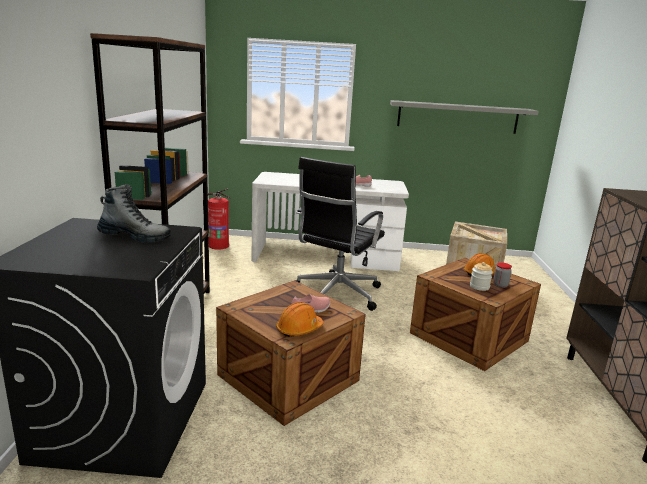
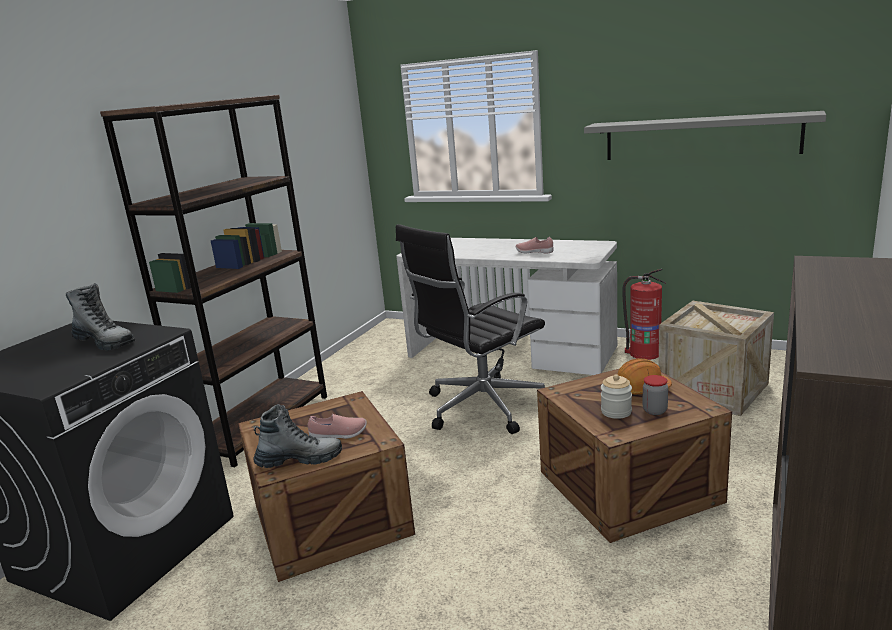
camera: 25 degrees right, 0 degrees up
(218, 246) = (383, 335): fire extinguisher -> fire extinguisher (644, 353)
(299, 329) = (299, 460): orange hard hat -> boot

